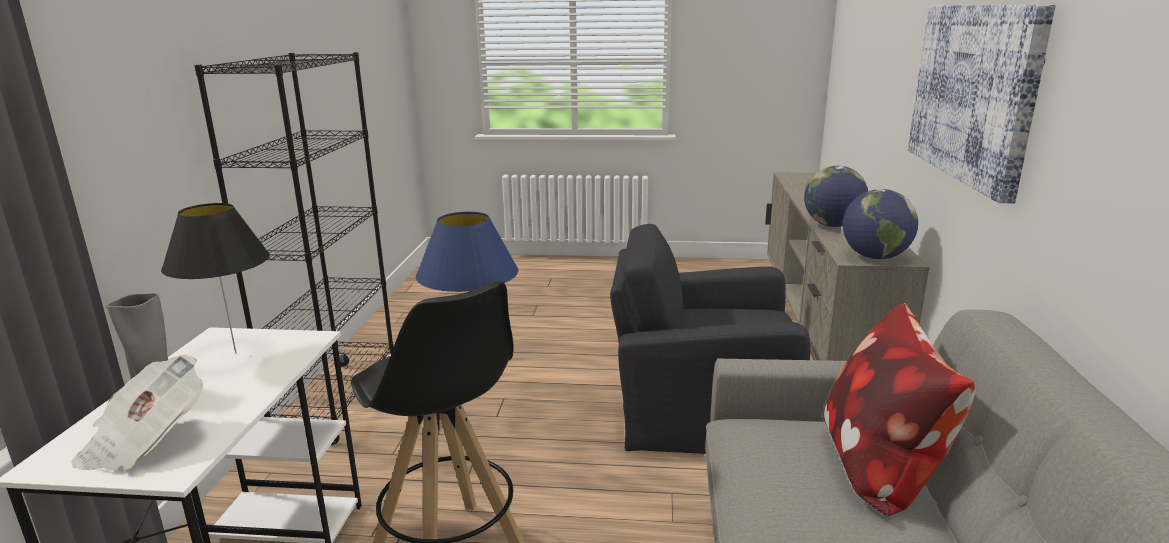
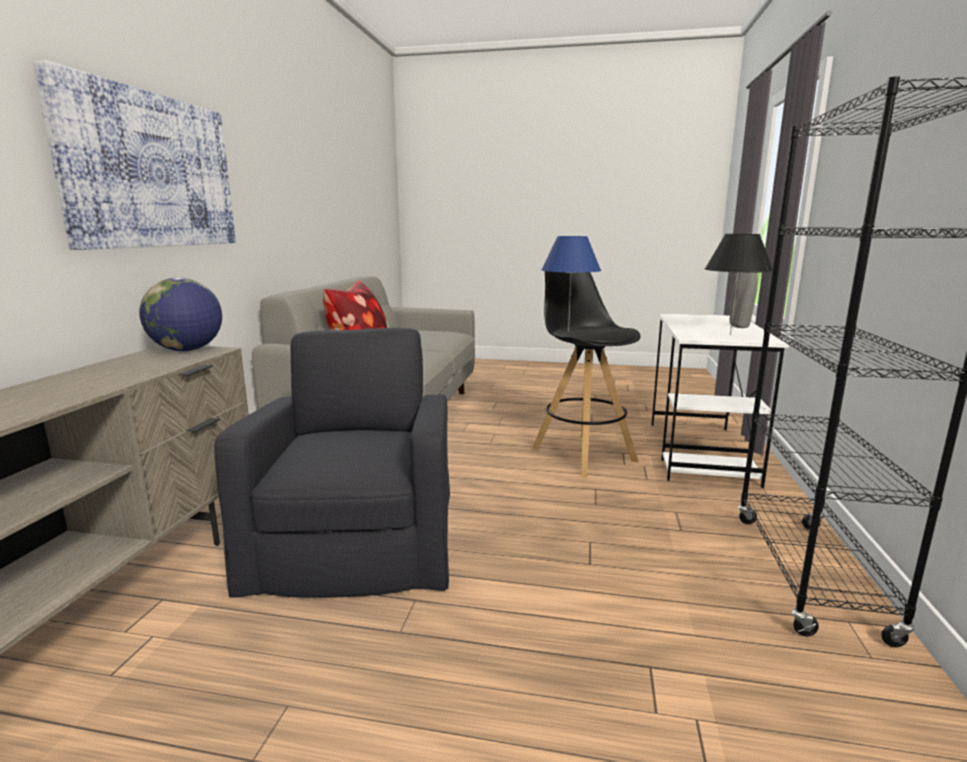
camera: 175 degrees left, 5 degrees down
(145, 441) = (702, 318): newspaper -> none
(703, 408) = (357, 536): black armchair -> black armchair turned 105 degrees counterclockwise
(832, 225) = (109, 381): globe -> none

